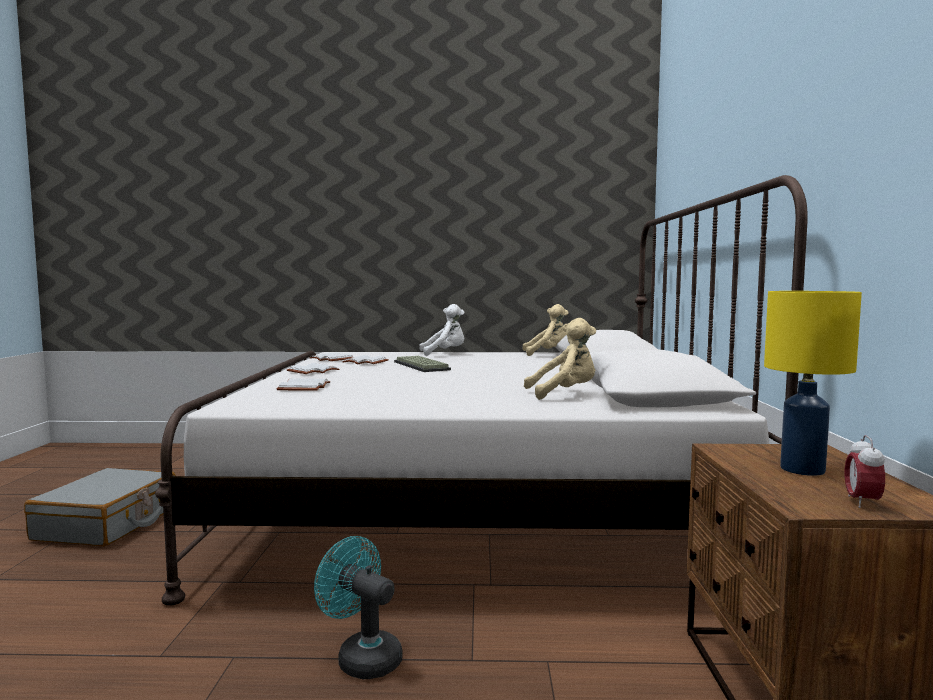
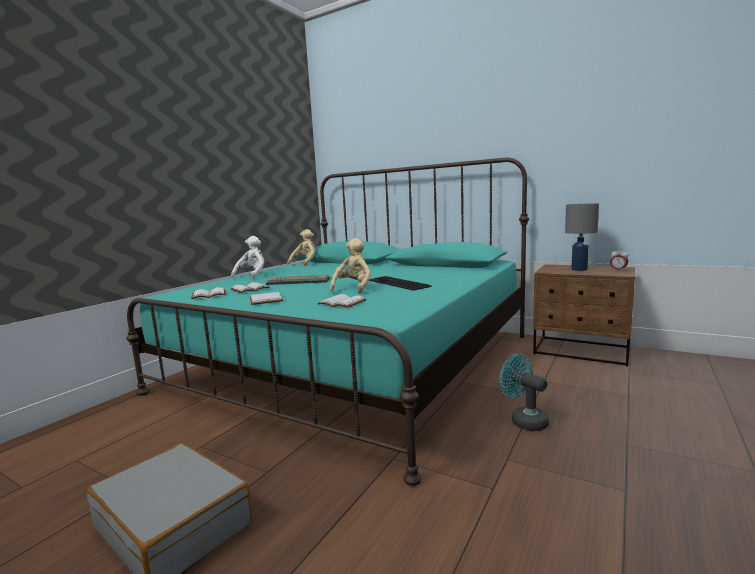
camera: 60 degrees left, 5 degrees up
(362, 657) = (524, 420): turquoise fan -> turquoise fan turned 75 degrees clockwise
(436, 389) = (396, 283): none -> keyboard
(476, 503) = (354, 362): white bed -> turquoise bed
(564, 394) = (442, 270): beige plush toy -> beige plush toy (353, 288)
(801, 469) = (578, 269): yellow table lamp -> grey table lamp

